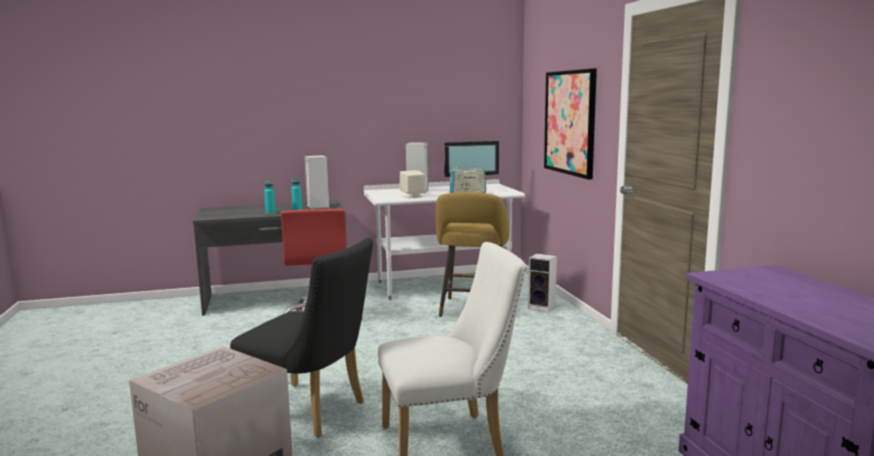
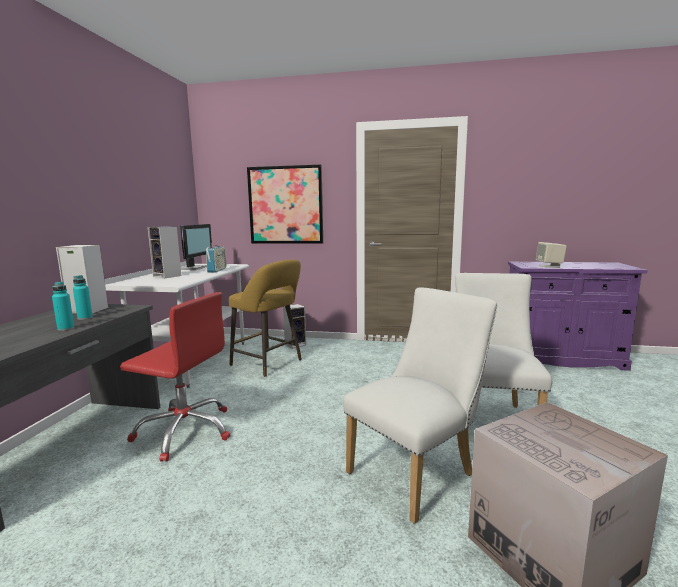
camera: 65 degrees left, 0 degrees up
(312, 412) = (417, 471): black chair -> white chair
(412, 196) = (189, 278): beige speaker -> beige speaker (549, 266)

